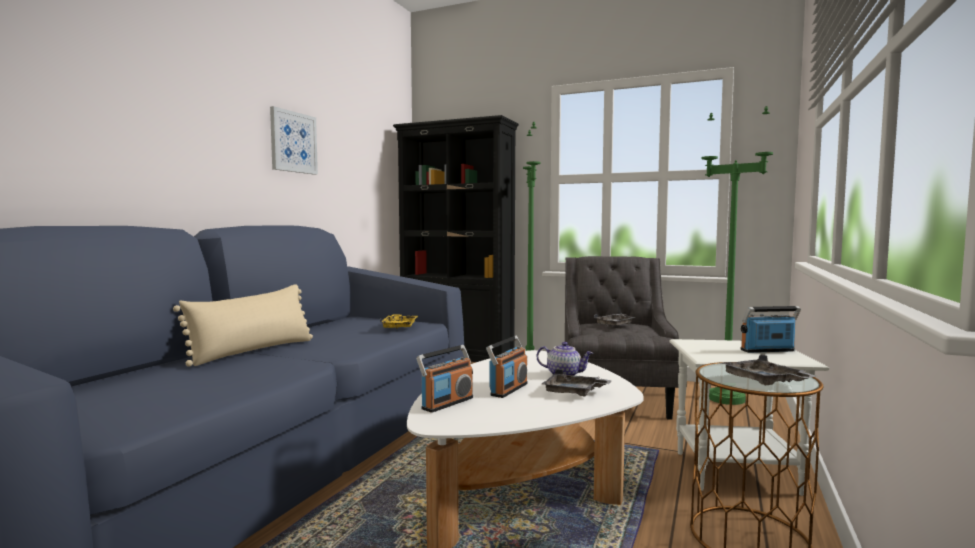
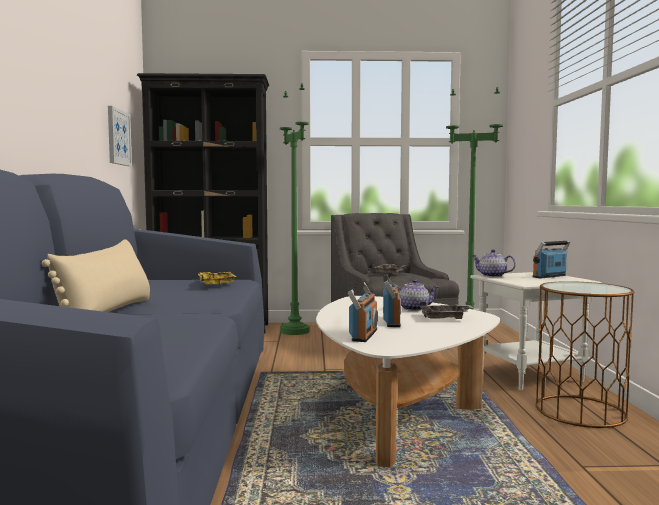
camera: 25 degrees left, 0 degrees up
(293, 142) = (67, 81): picture -> picture (118, 137)
(691, 343) = (492, 276): none -> teapot
(764, 381) = (598, 289): grey tray -> none

